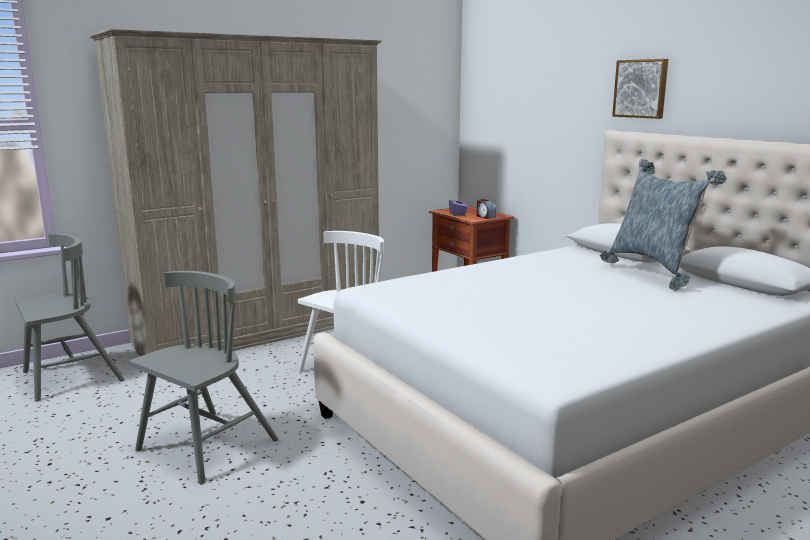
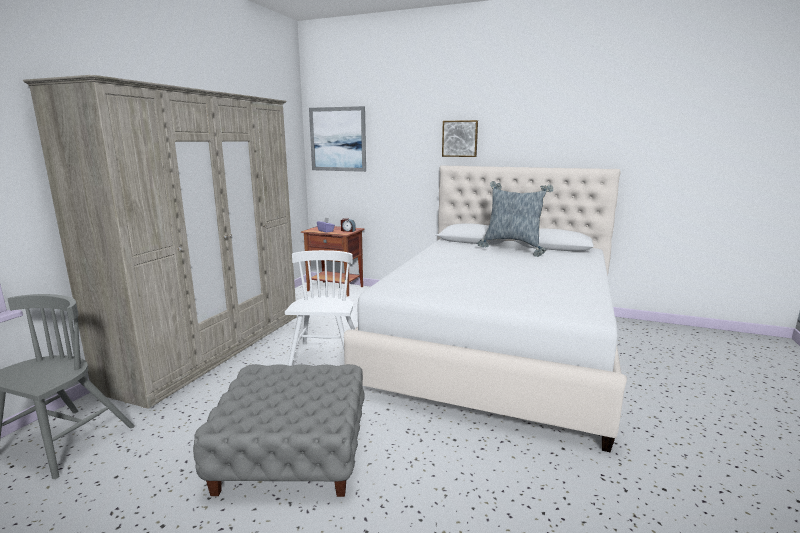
camera: 35 degrees left, 0 degrees up
(201, 448) = (292, 452): grey chair -> grey ottoman
(494, 88) = (337, 139): none -> picture

